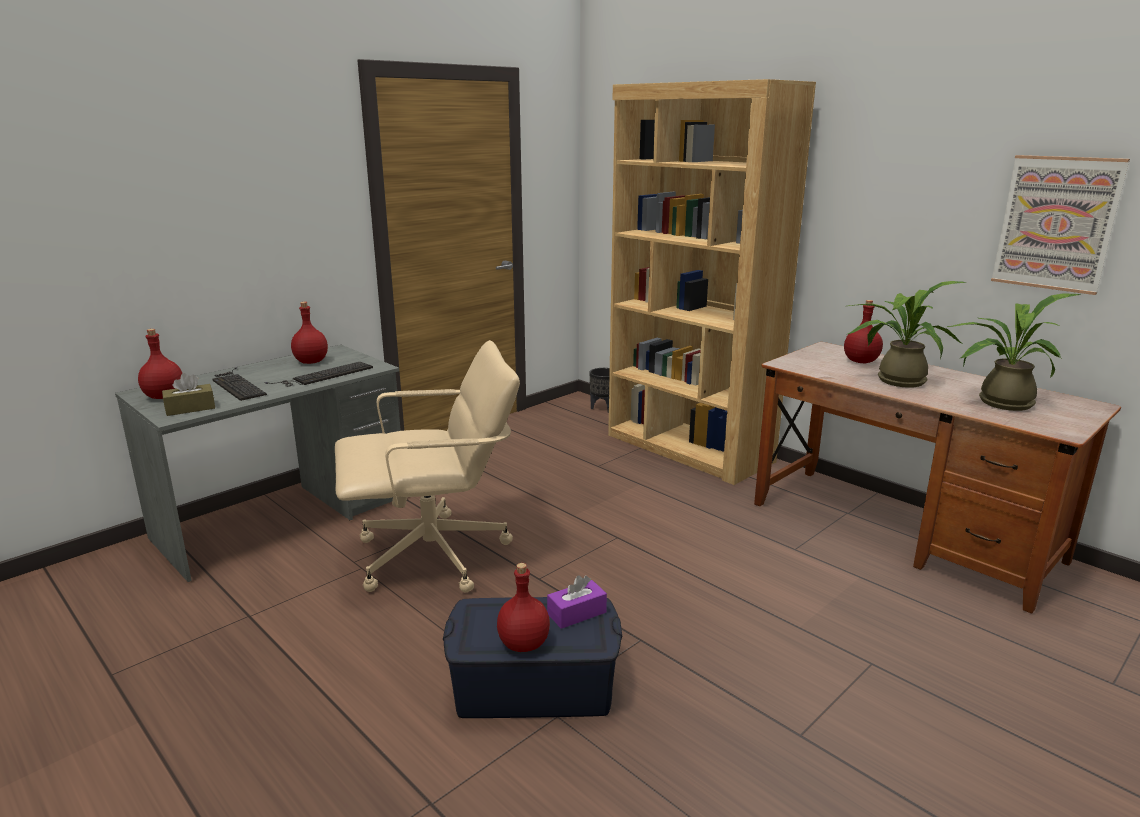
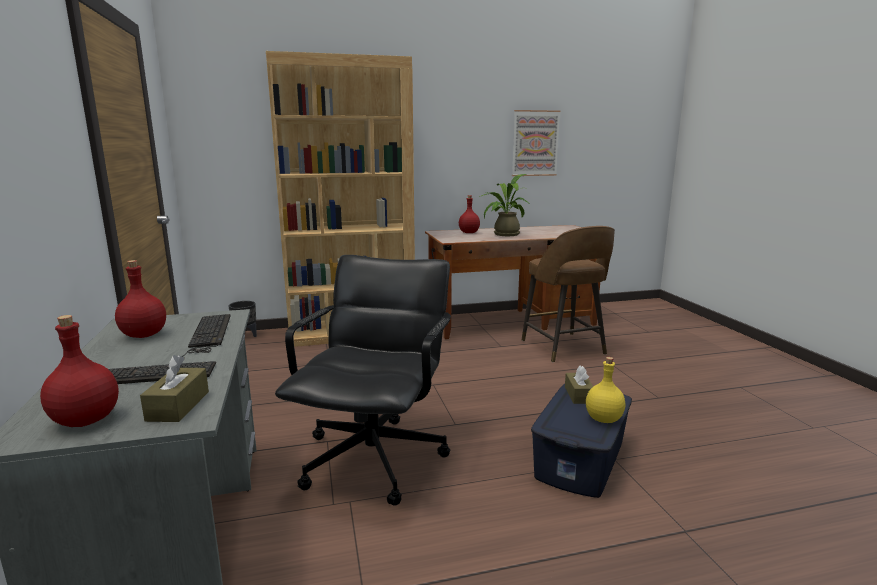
camera: 60 degrees left, 5 degrees down
(434, 556) = (375, 458): beige office chair -> black office chair
(522, 644) = (603, 419): red bottle -> yellow bottle
(576, 613) = (578, 395): purple tissue box -> brown tissue box
(870, 602) = (564, 348): none -> brown stool
(998, 402) = (551, 232): potted plant -> none

